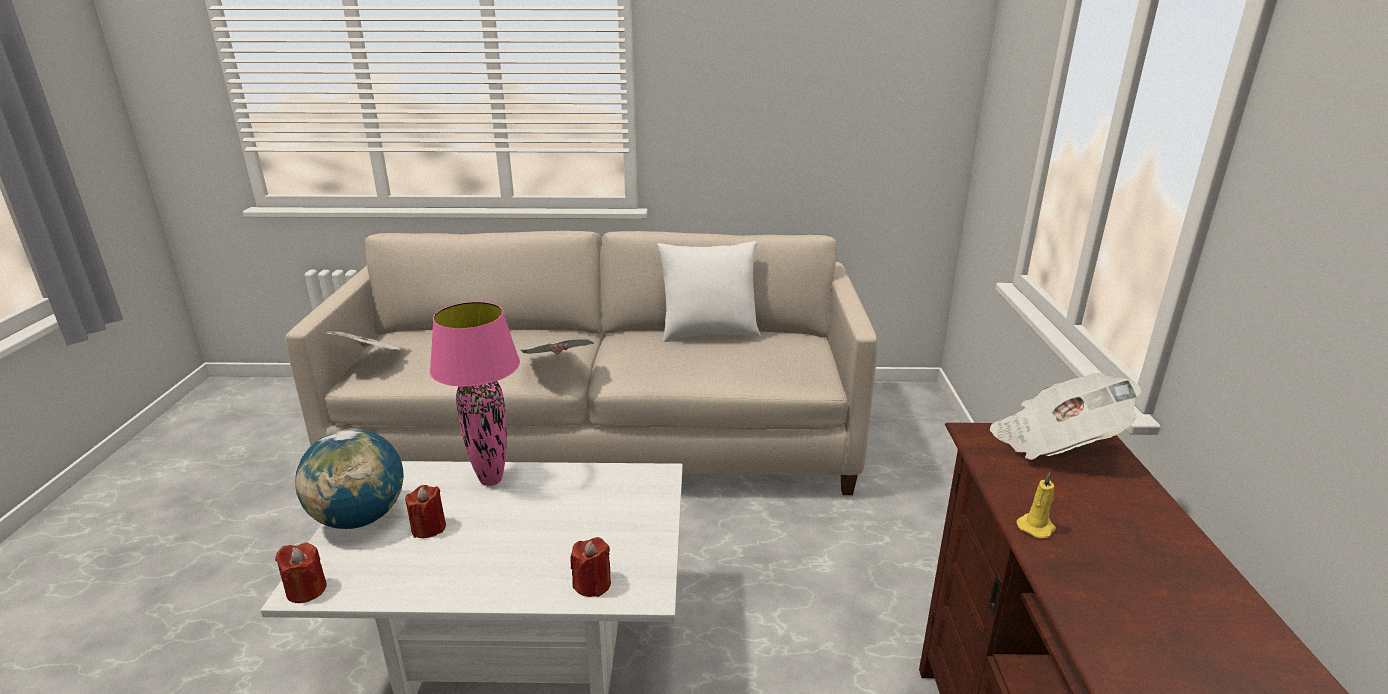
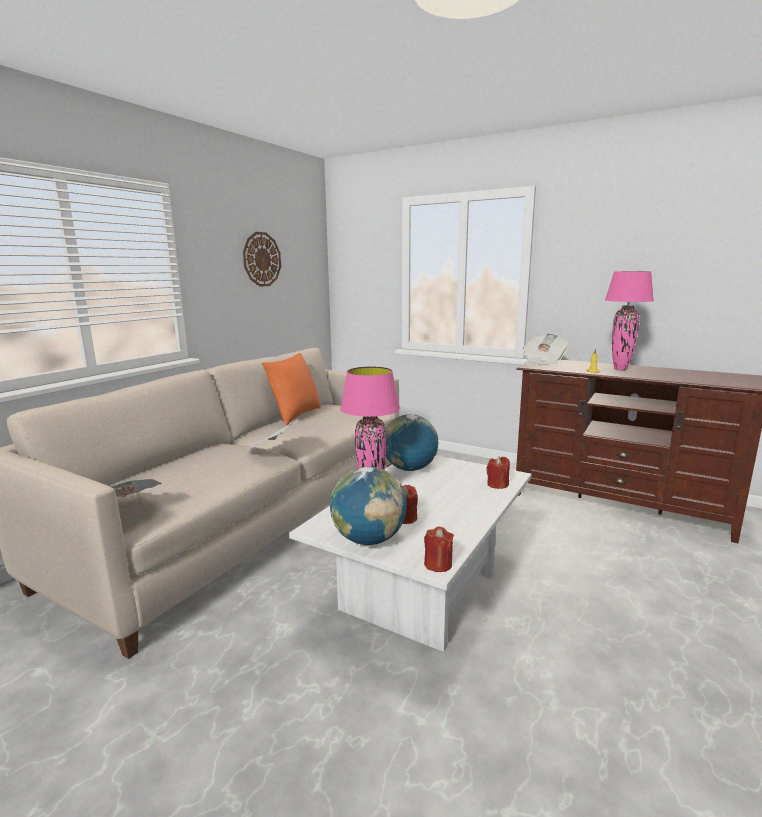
camera: 60 degrees left, 10 degrees down
(602, 483) = (409, 469): none -> globe
(708, 334) = (295, 416): white pillow -> orange pillow
(799, 73) = (261, 259): none -> wall clock
(1136, 571) = (620, 369): none -> pink table lamp

